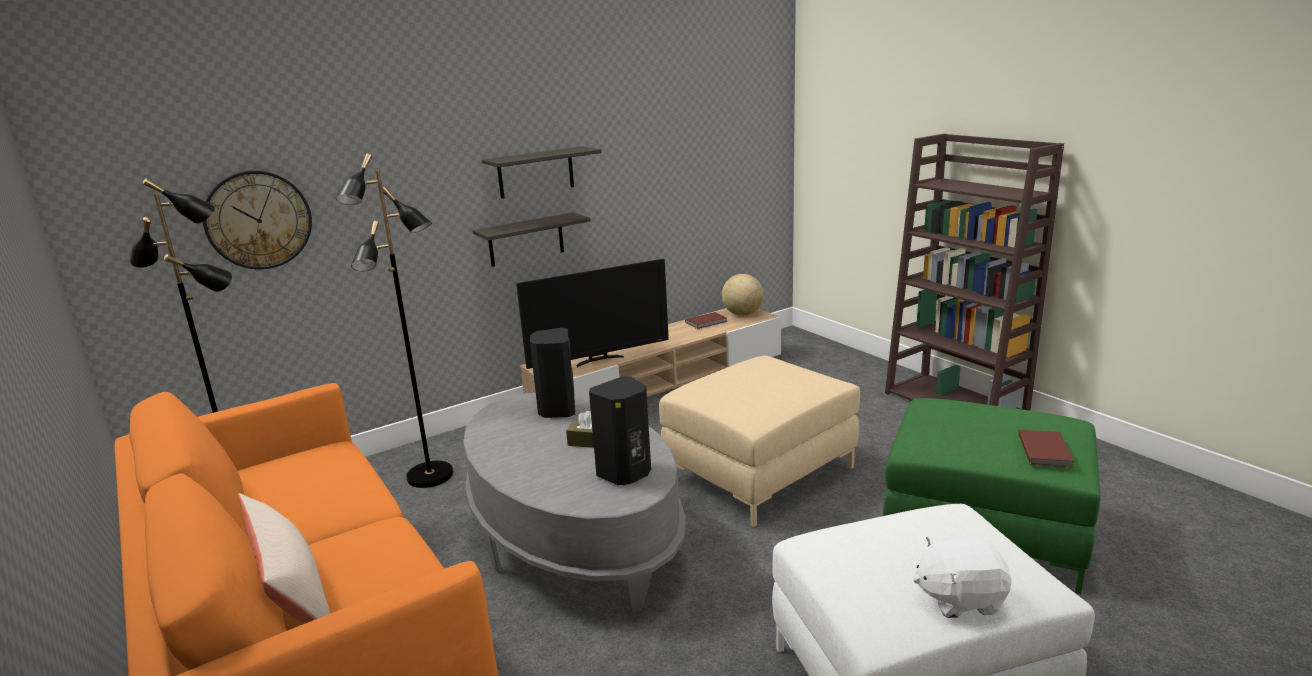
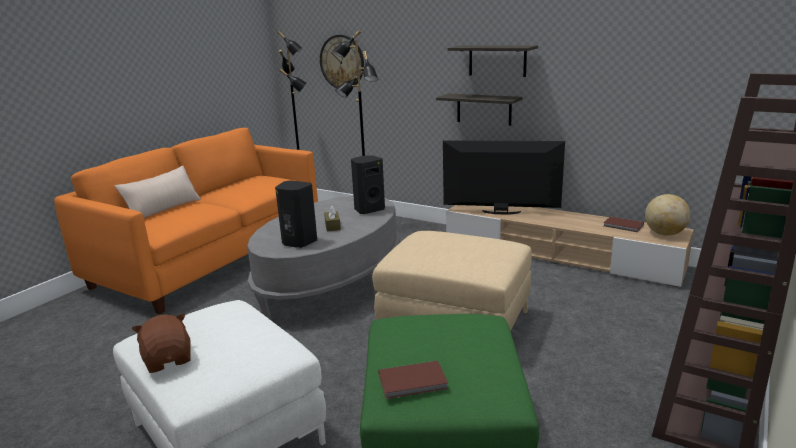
camera: 65 degrees right, 0 degrees up
(599, 360) = (501, 212): television -> television turned 150 degrees clockwise
(959, 598) = (168, 360): white plush toy -> brown plush toy

